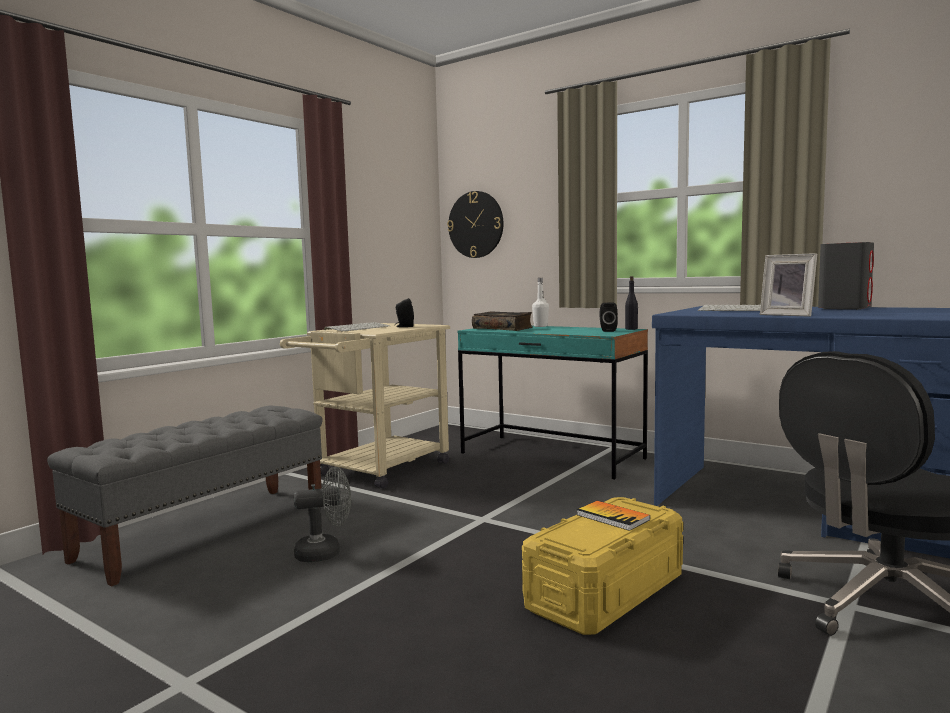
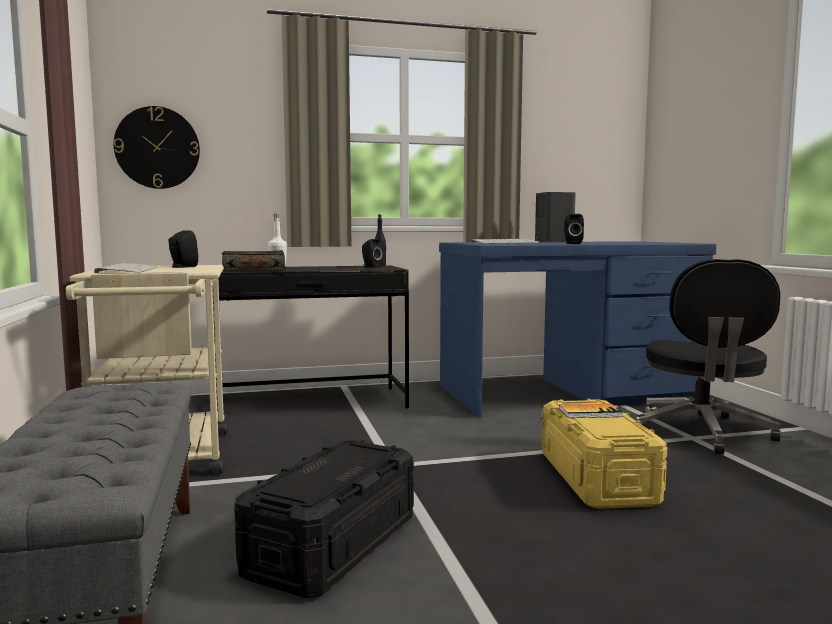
camera: 50 degrees left, 0 degrees up
(325, 552) = (332, 546): grey fan -> black storage box
(551, 456) = (312, 403): turquoise desk -> black desk
(788, 315) = (572, 243): picture frame -> black speaker

